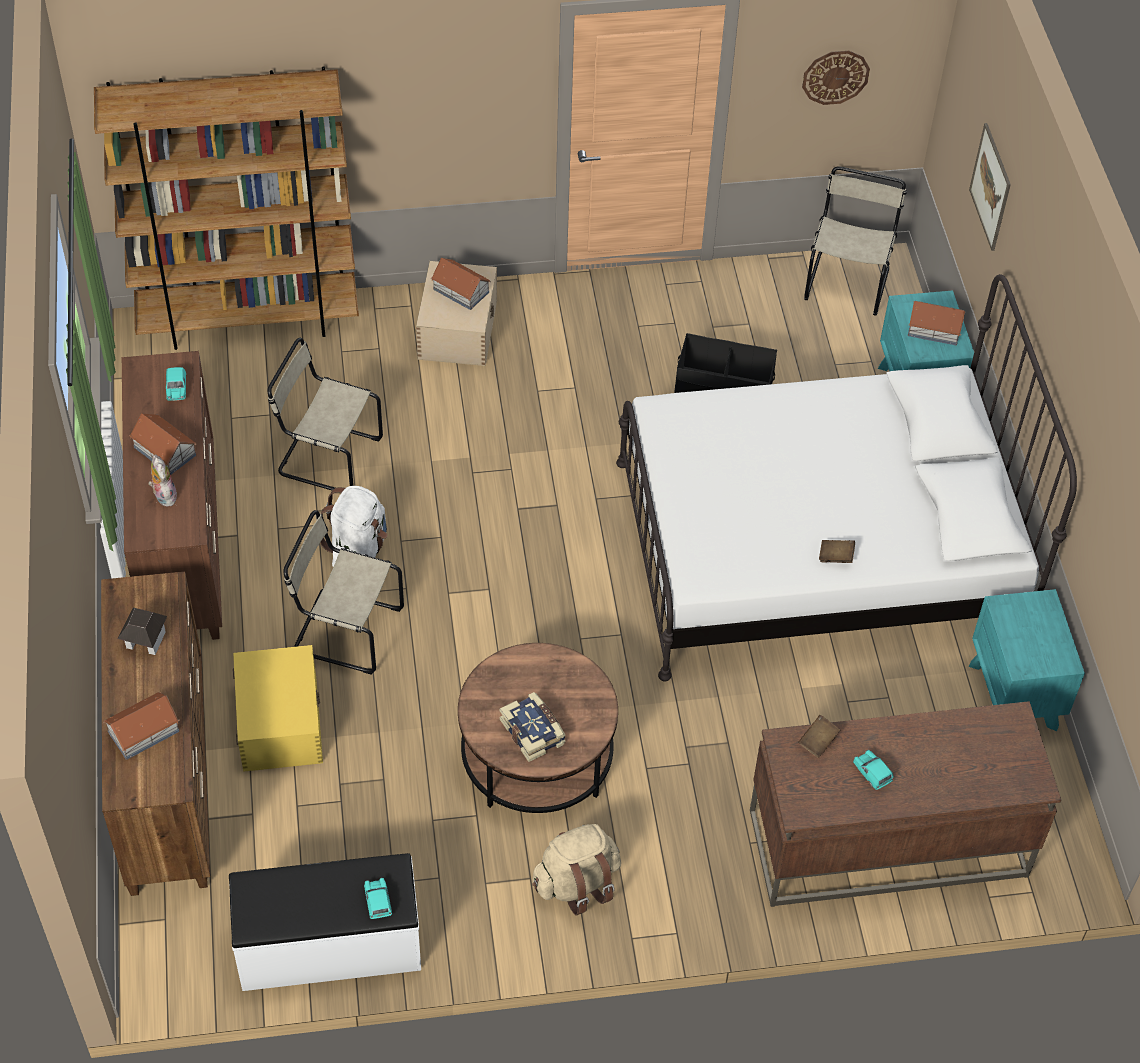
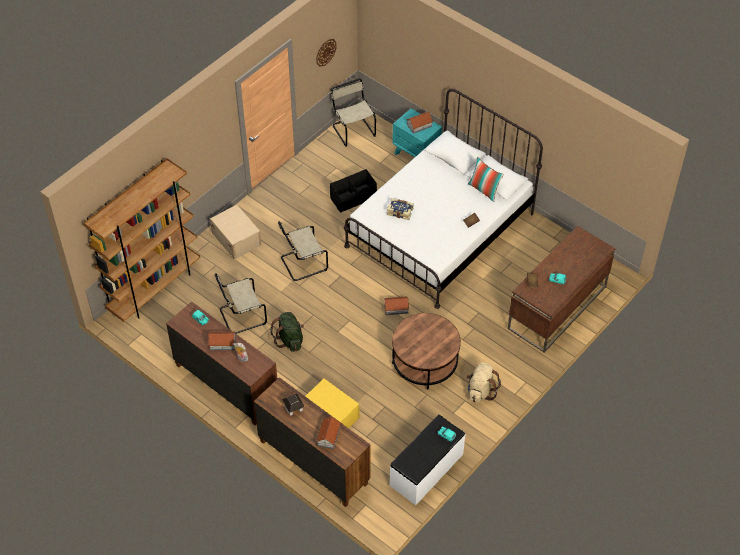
camera: 40 degrees left, 0 degrees up
(344, 630) = (316, 369): beige chair -> beige chair (302, 264)
(357, 549) = (289, 340): white backpack -> green backpack
(461, 291) = (234, 221): toy house -> toy house (396, 308)
(533, 732) = (433, 348): book -> book (400, 211)
(926, 516) = (484, 190): none -> pillow
(990, 187) = (420, 60): picture -> none
(1014, 696) = (546, 234): turquoise nightstand -> none

